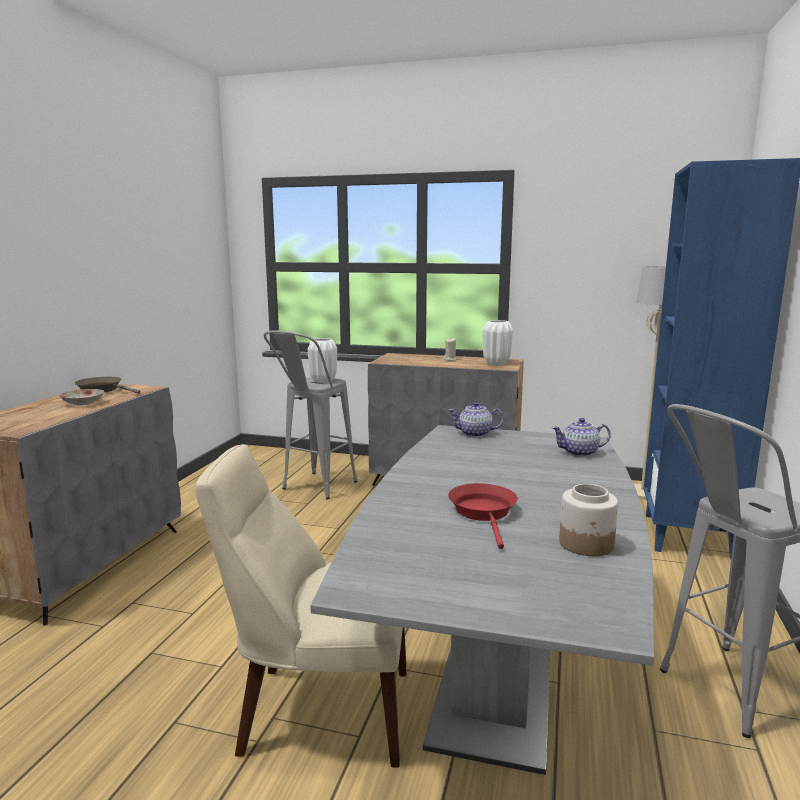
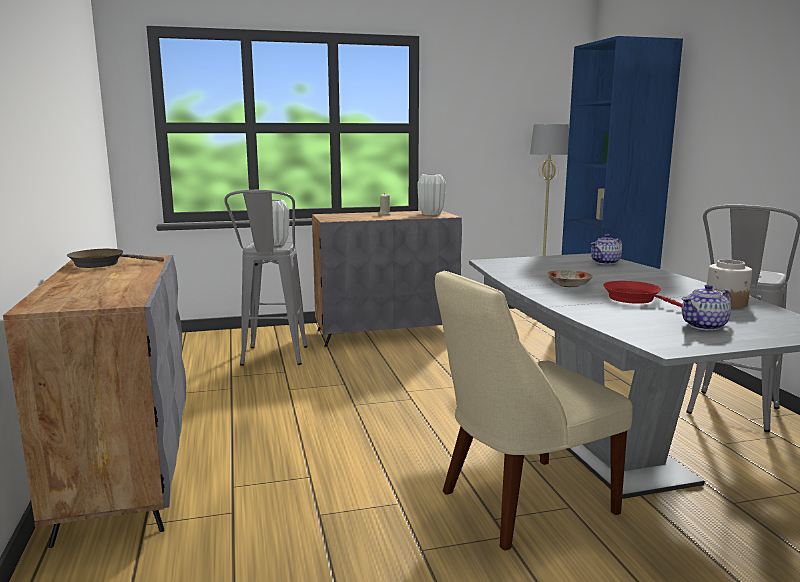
camera: 30 degrees left, 0 degrees up
(82, 403) = (119, 275): plate -> plate (568, 285)
(475, 434) = (511, 261): teapot -> teapot (704, 326)

